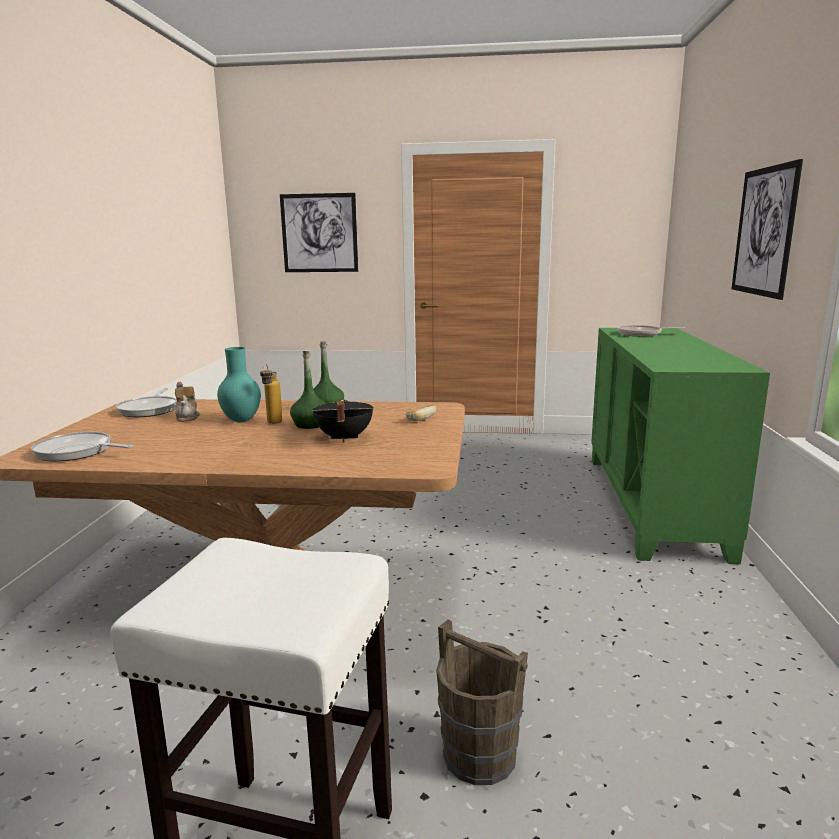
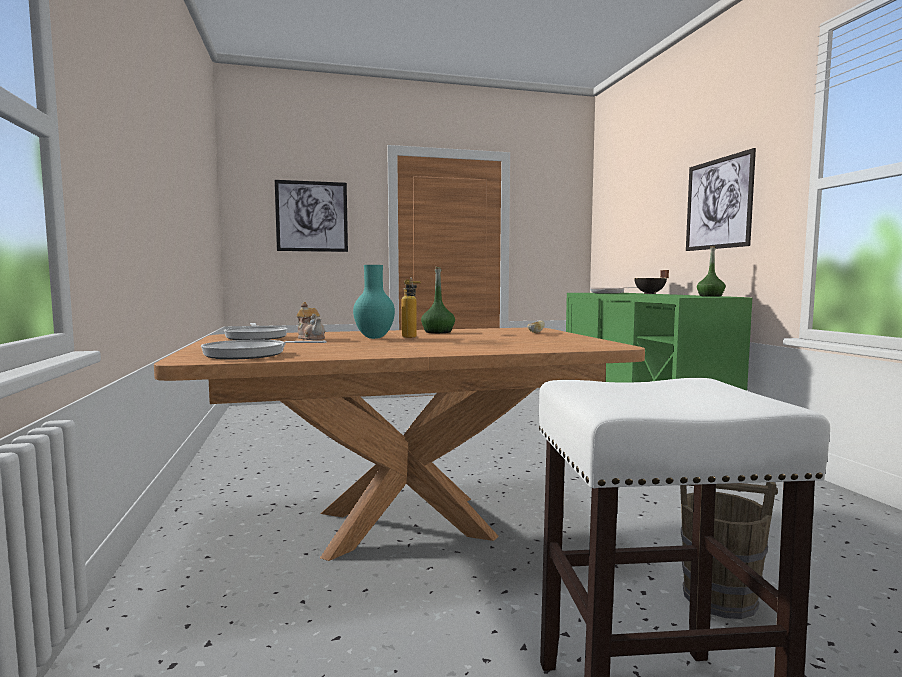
camera: 20 degrees left, 10 degrees down
(310, 424) = (447, 337): green bottle -> green bottle (710, 296)
(343, 438) = (498, 340): black cooking pot -> black cooking pot (649, 293)

